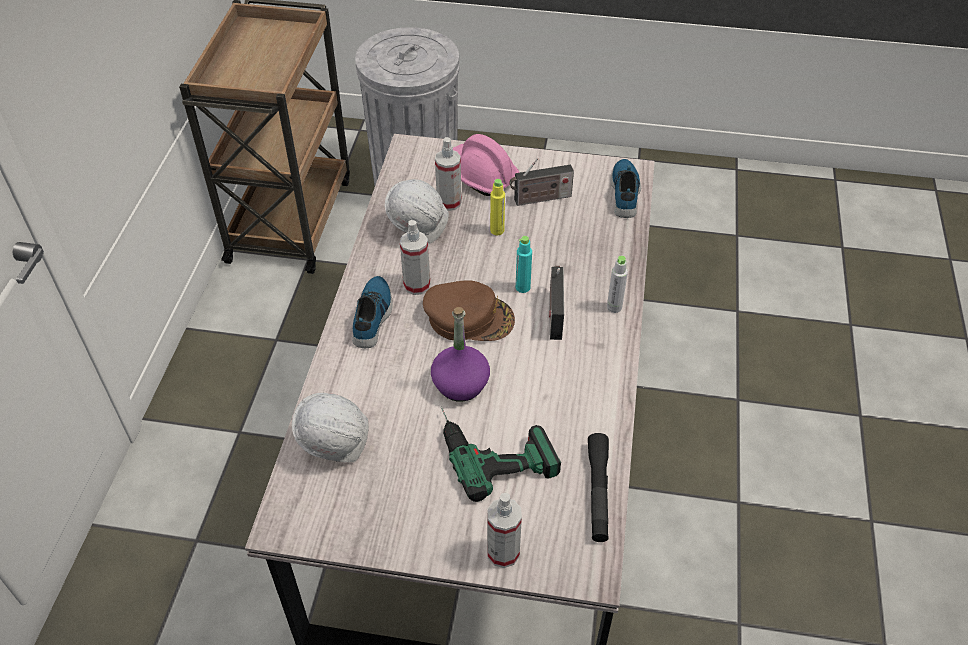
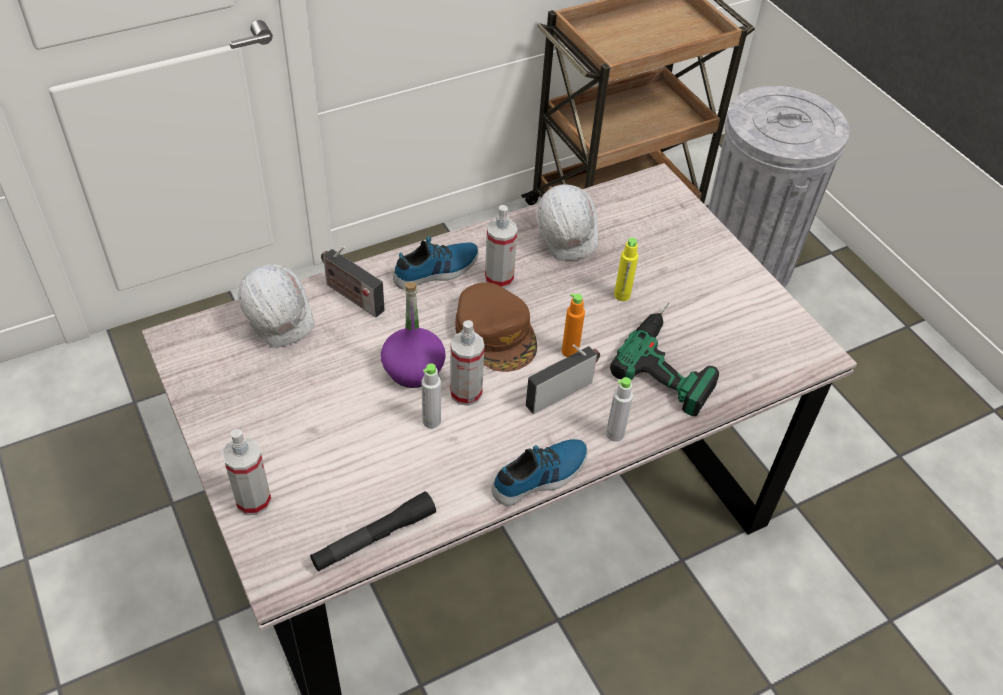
camera: 50 degrees right, 0 degrees up
(449, 202) = (620, 244): spray bottle -> spray bottle (466, 393)
(479, 175) = (678, 245): pink hard hat -> none
(493, 446) = (364, 430): power drill -> power drill (674, 359)
(518, 400) = (431, 421): none -> grey bottle
(522, 287) = (570, 351): turquoise bottle -> orange bottle
(540, 199) = (697, 303): radio -> radio (351, 296)
(626, 192) = (782, 363): shoe -> shoe (541, 476)

